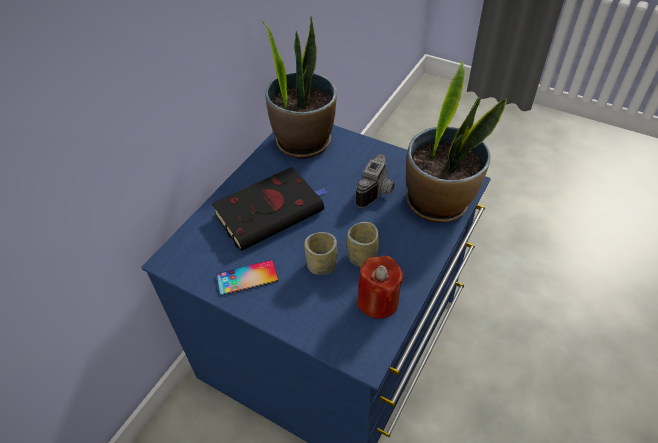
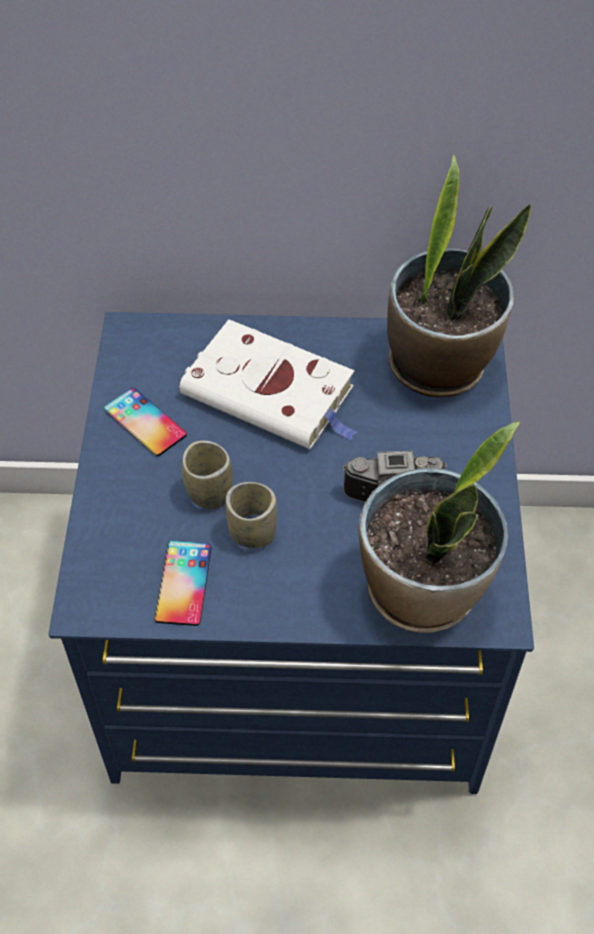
camera: 60 degrees right, 5 degrees up
(271, 211) = (273, 393): black book -> white book
(378, 301) = (183, 583): red candle -> phone

